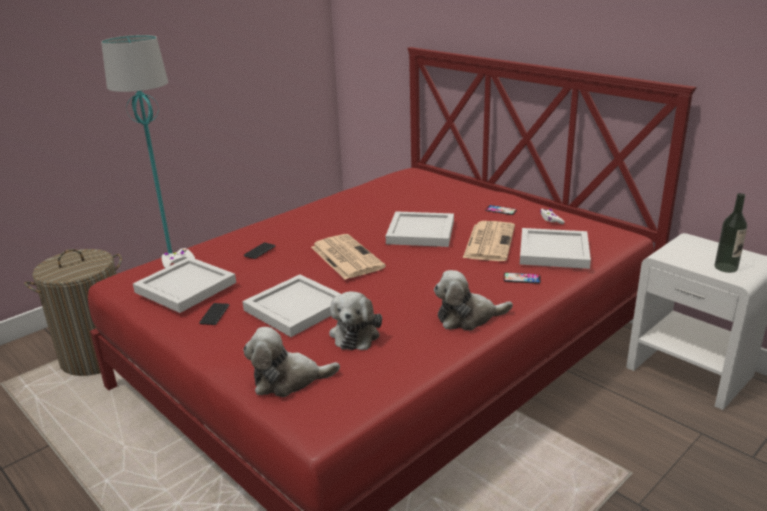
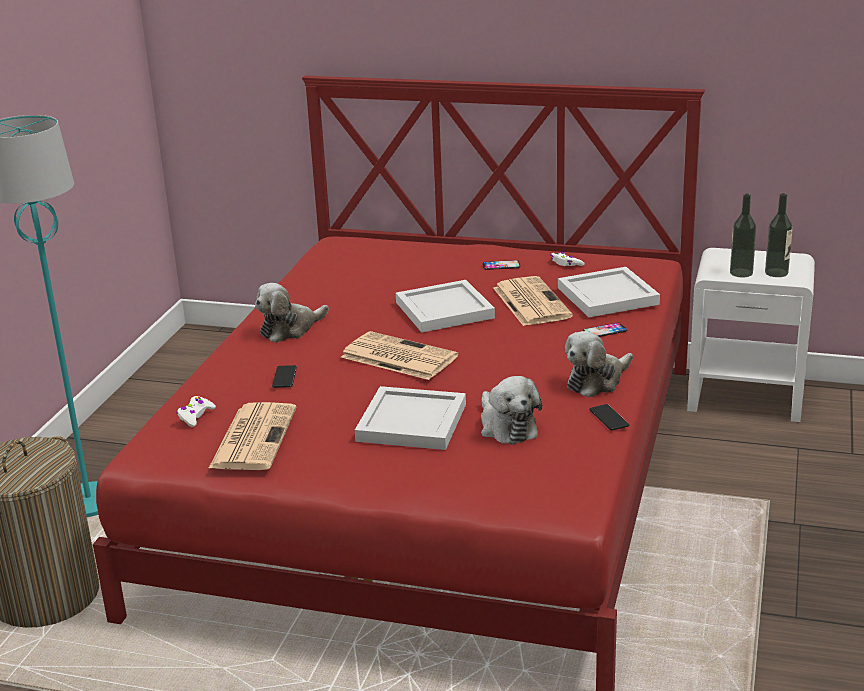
camera: 30 degrees left, 0 degrees up
(186, 286) = (253, 437): white tray -> newspaper
(214, 314) = (327, 455): phone -> phone (609, 418)
(288, 380) = (496, 486): plush toy -> plush toy (290, 329)
(691, 260) = (741, 273): none -> bottle

